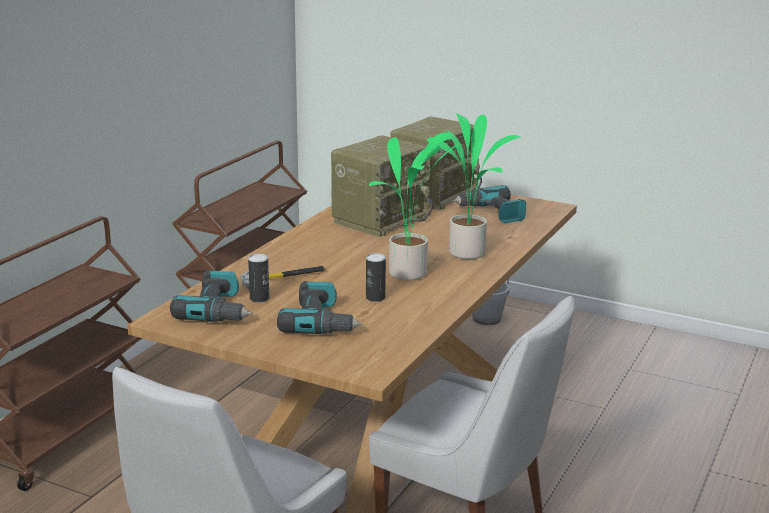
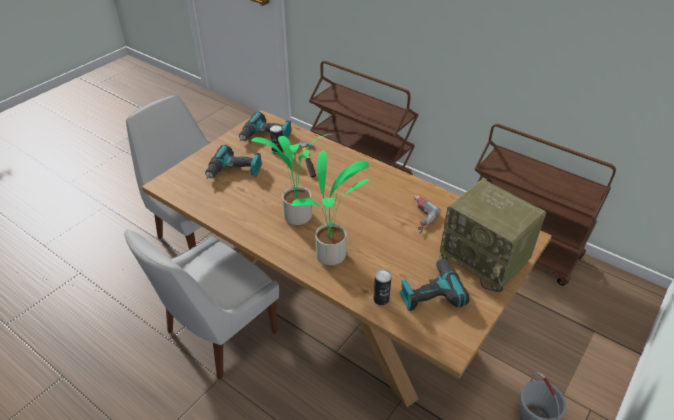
camera: 100 degrees right, 20 degrees up
(375, 298) = (261, 196): can -> can (381, 299)
(380, 219) = (417, 216): radio -> power drill

